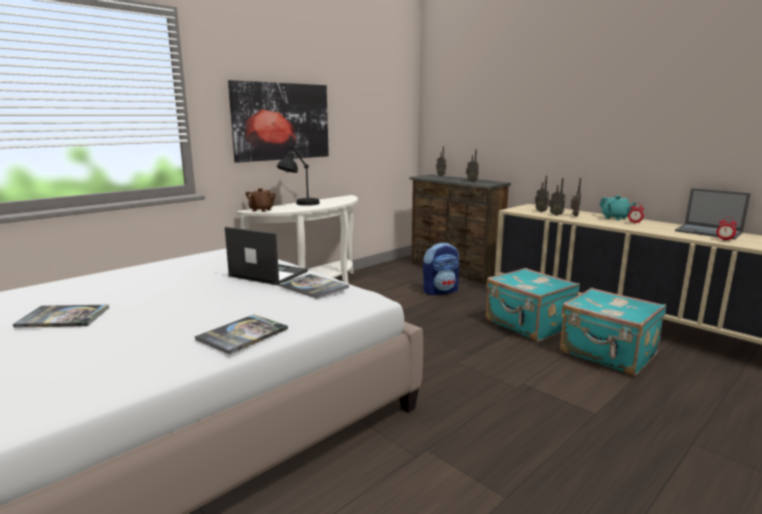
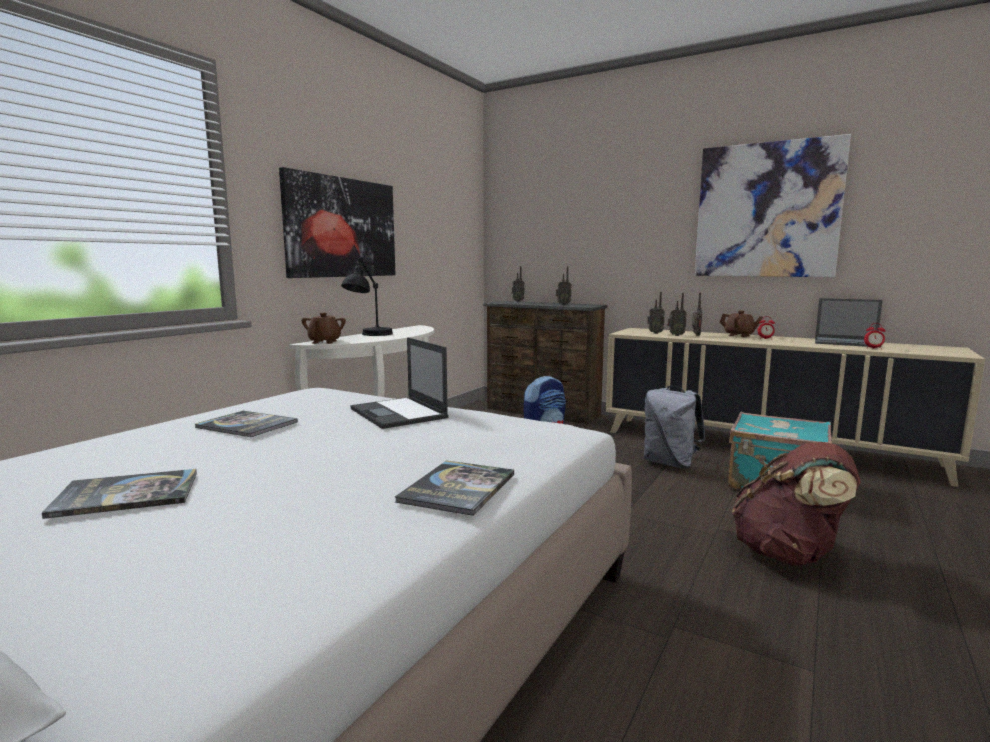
camera: 15 degrees left, 5 degrees down
(267, 274) = (399, 413): laptop -> laptop turned 135 degrees counterclockwise
(313, 287) = (486, 423): book -> book (247, 425)
(528, 325) = (670, 463): turquoise suitcase -> grey backpack
(565, 412) = (789, 554): none -> brown backpack
(615, 218) = (739, 335): turquoise teapot -> brown teapot
(650, 103) = (767, 210): none -> picture

